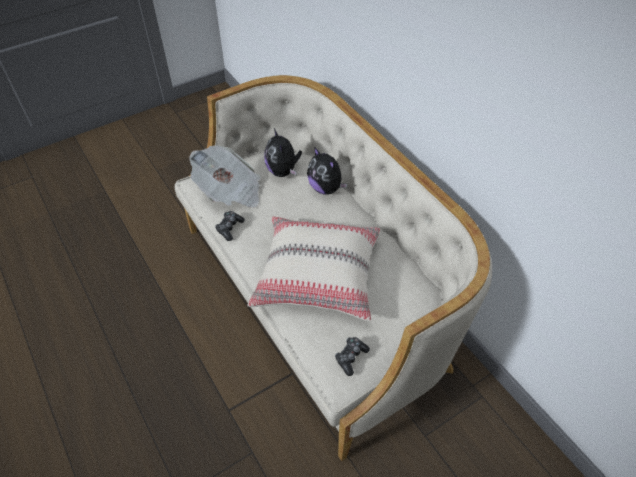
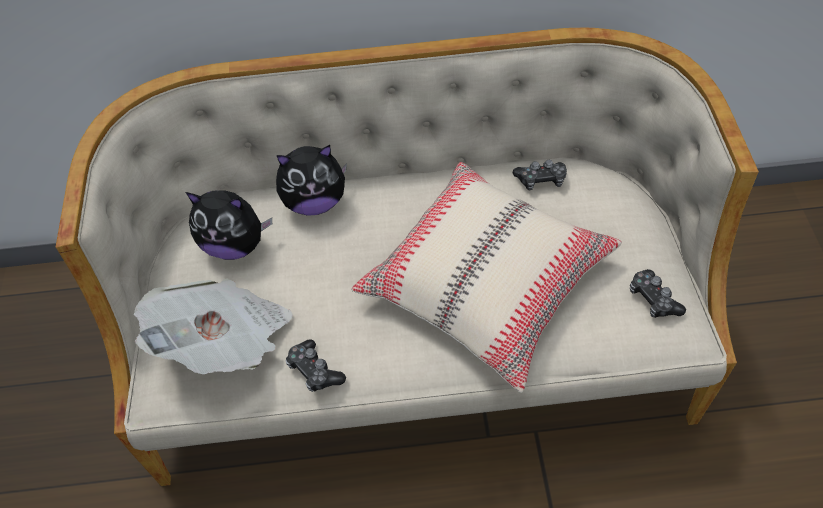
camera: 60 degrees left, 5 degrees up
(404, 276) = (541, 180): none -> game controller

